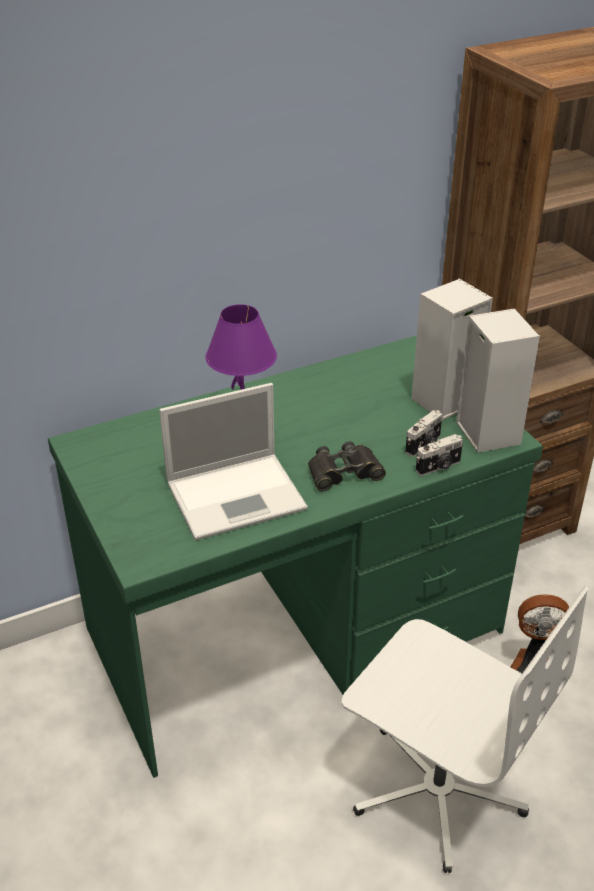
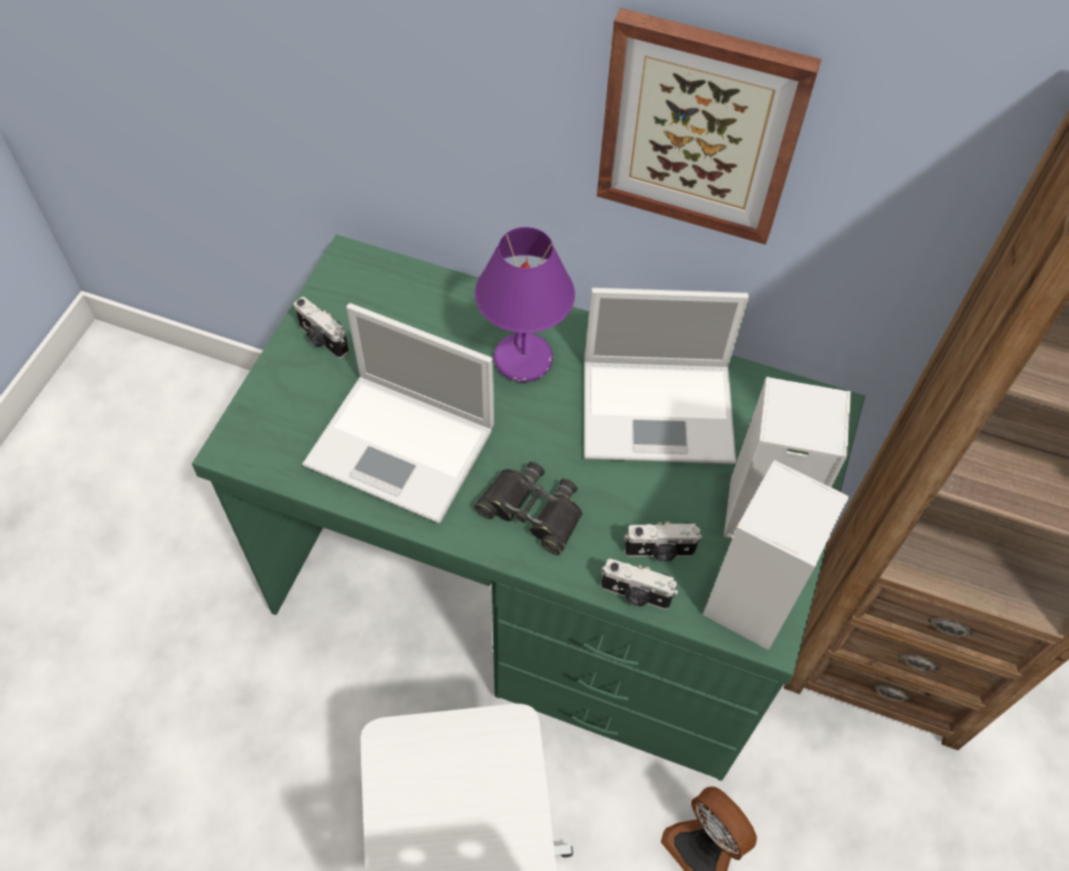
camera: 45 degrees right, 20 degrees up
(116, 484) = (322, 340): none -> camera
(288, 197) = (700, 128): none -> picture
(342, 396) = (661, 410): none -> laptop

